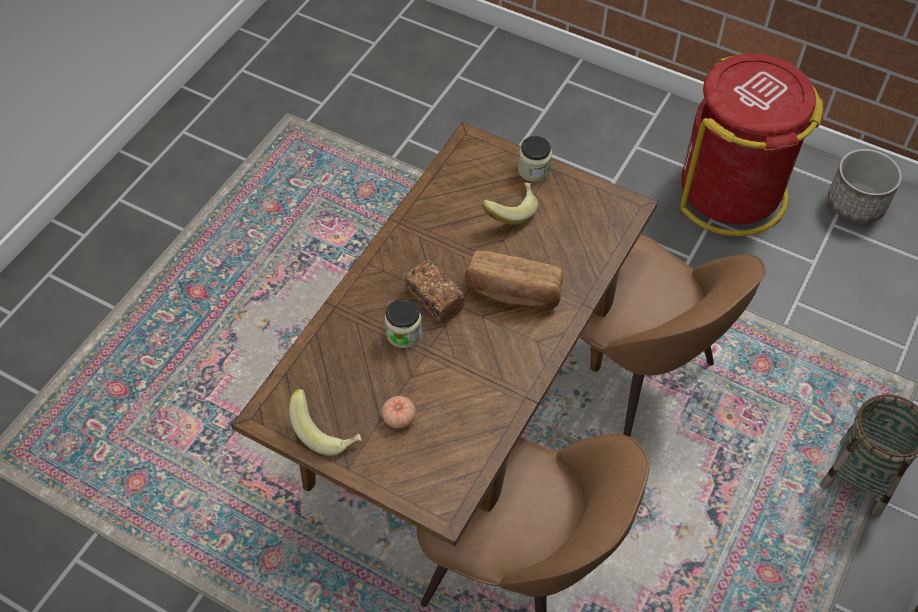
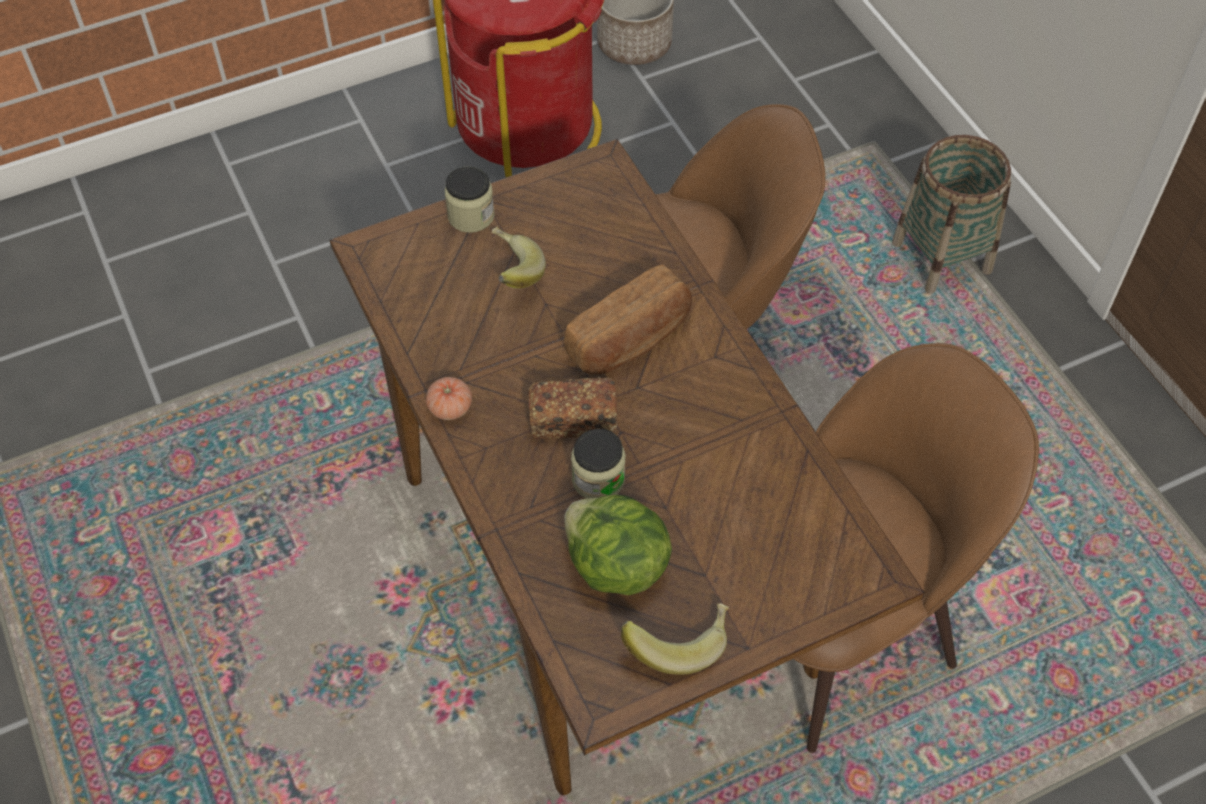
camera: 55 degrees left, 0 degrees up
(353, 374) = (615, 566): none -> lettuce
(399, 418) = (716, 553): tomato -> tomato (450, 408)

